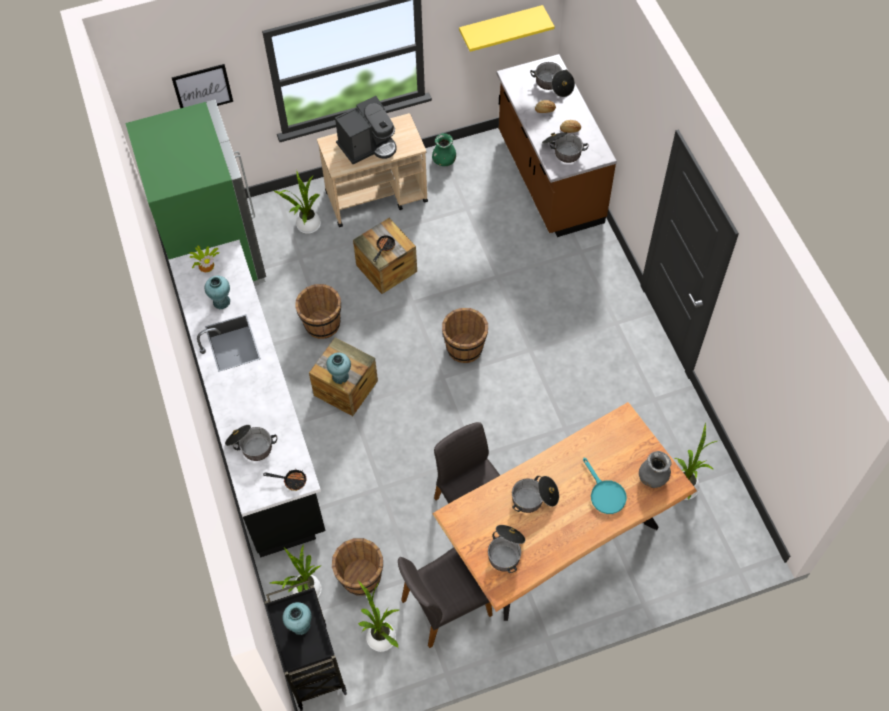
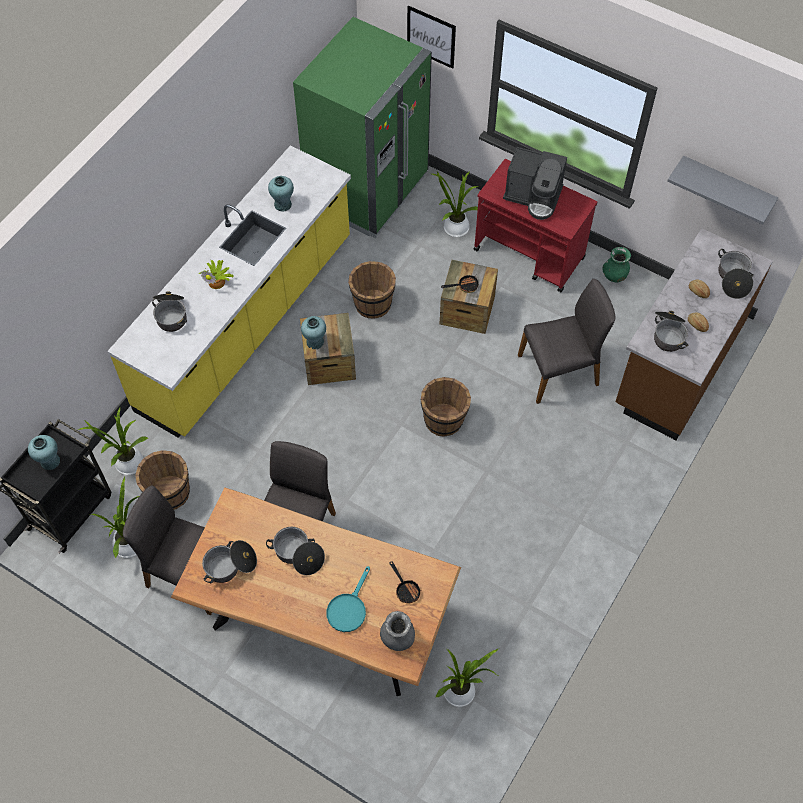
camera: 50 degrees right, 0 degrees up
(206, 264) = (307, 171): potted plant -> potted plant (218, 281)
(257, 421) = (247, 324): black counter -> yellow counter
(291, 480) = (162, 363): frying pan -> frying pan (406, 589)
(377, 197) = (529, 254): beige cart -> red cart
(490, 249) = (559, 371): none -> grey chair
(500, 26) = (726, 186): yellow shelf -> grey shelf

